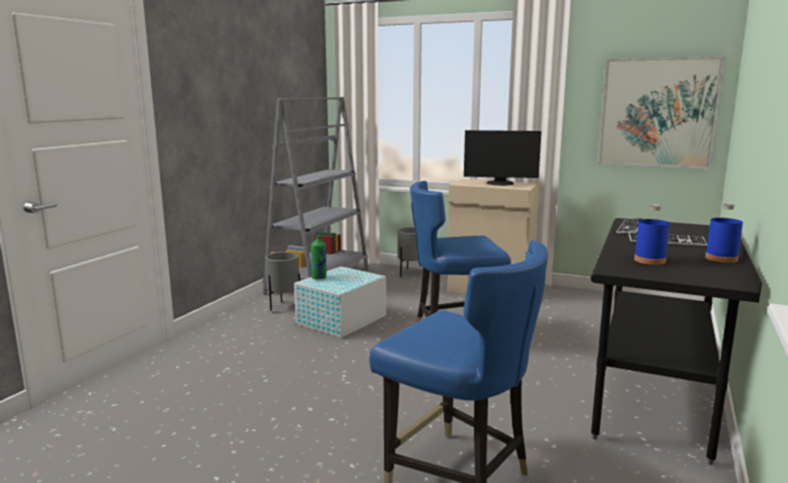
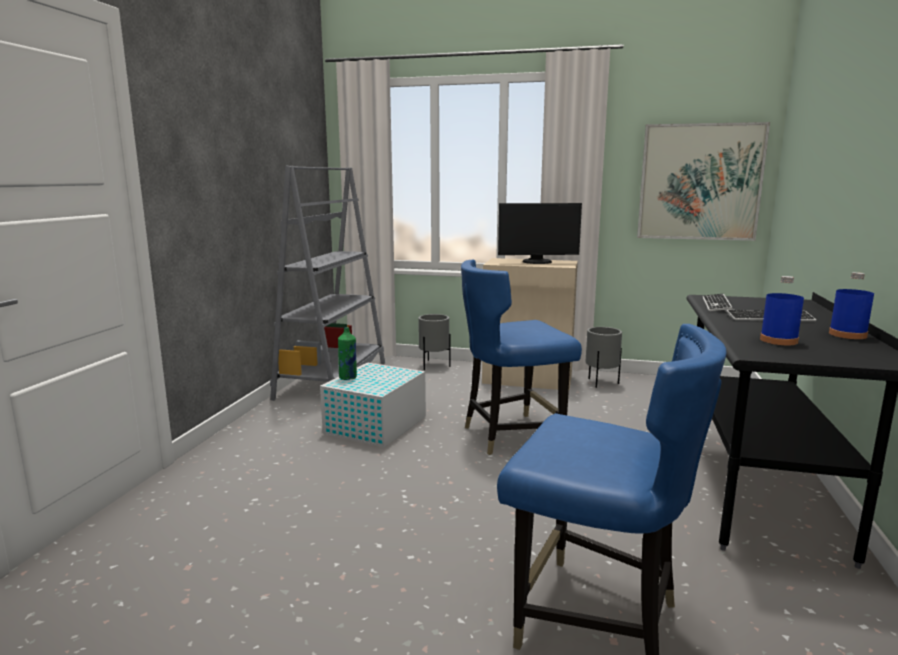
camera: 10 degrees left, 0 degrees up
(284, 307) = (302, 414): grey planter -> grey planter (601, 383)

